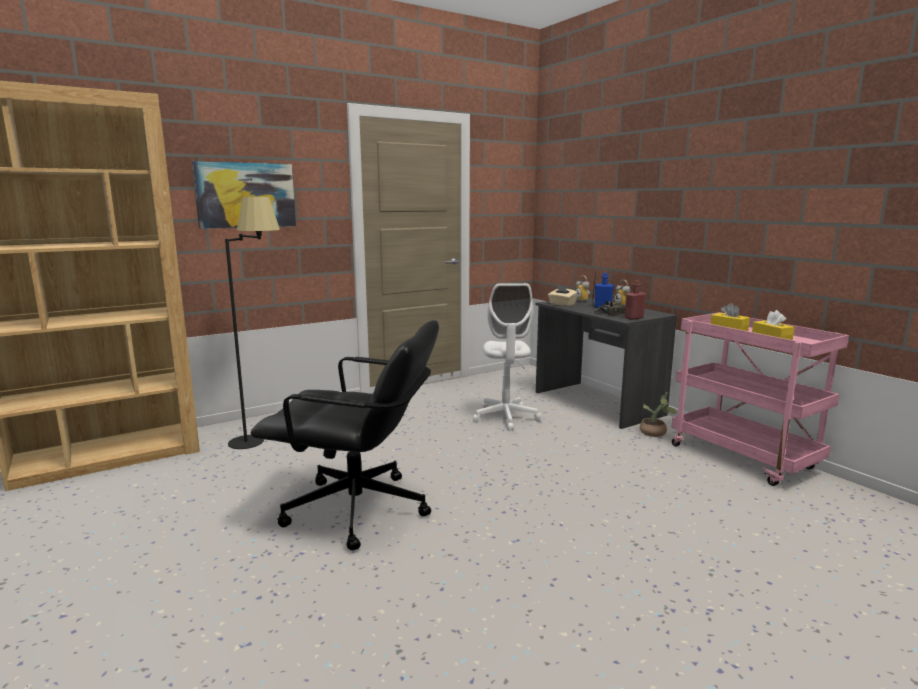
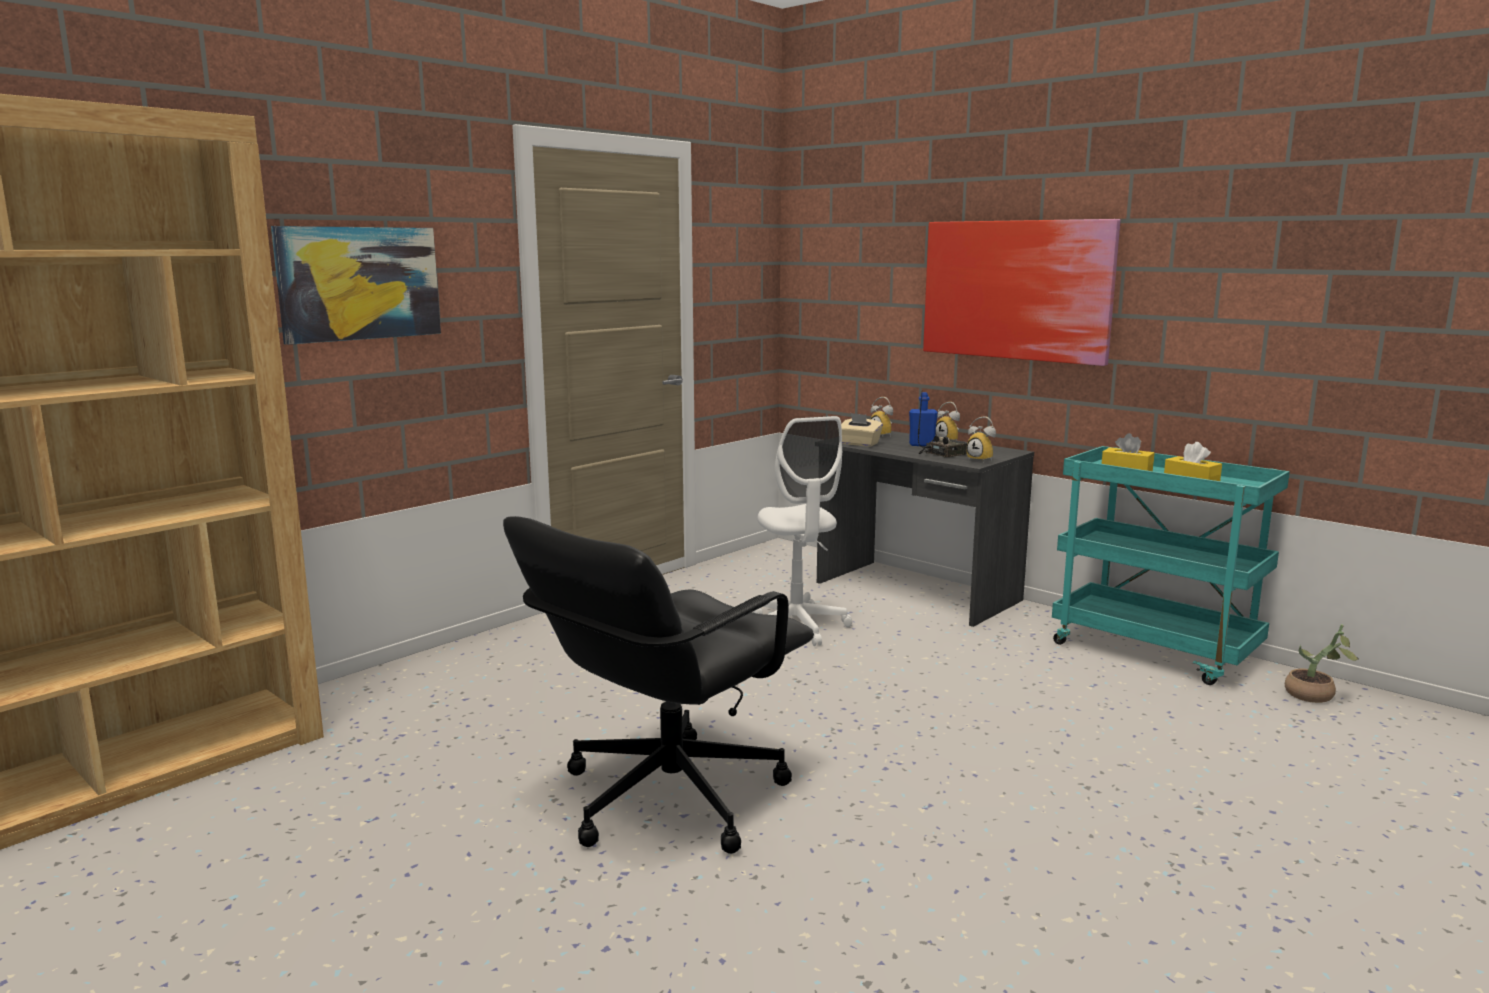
camera: 15 degrees left, 0 degrees up
(262, 441) = (424, 706): black floor lamp -> none
(358, 511) = (668, 796): black office chair -> black office chair turned 135 degrees clockwise
(634, 318) = (982, 460): red bottle -> alarm clock
(655, 434) = (1022, 629): potted plant -> potted plant (1315, 696)
(669, 204) = (1016, 290): none -> picture
(744, 458) = (1156, 651): pink cart -> turquoise cart

